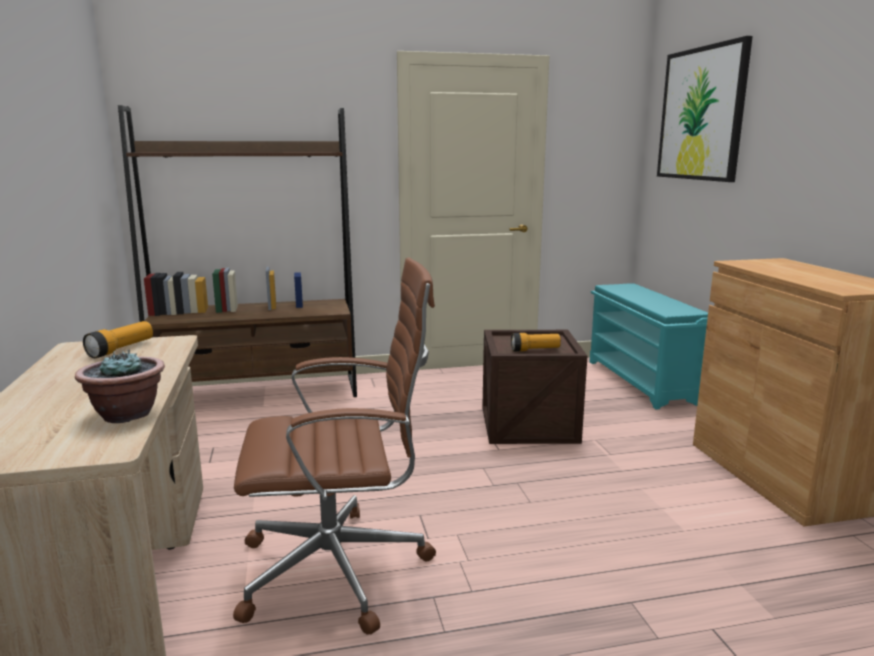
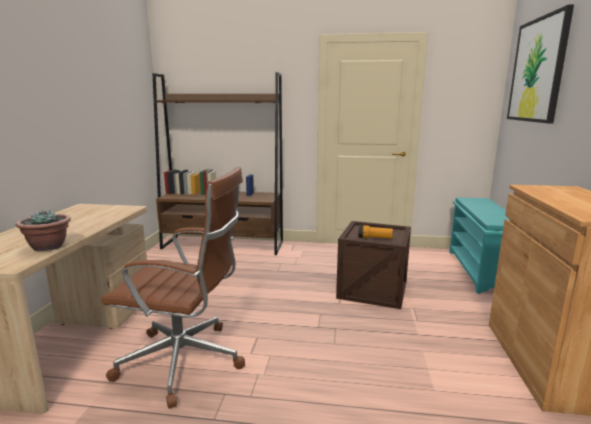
camera: 20 degrees right, 0 degrees up
(121, 349) = (99, 210): flashlight -> none

